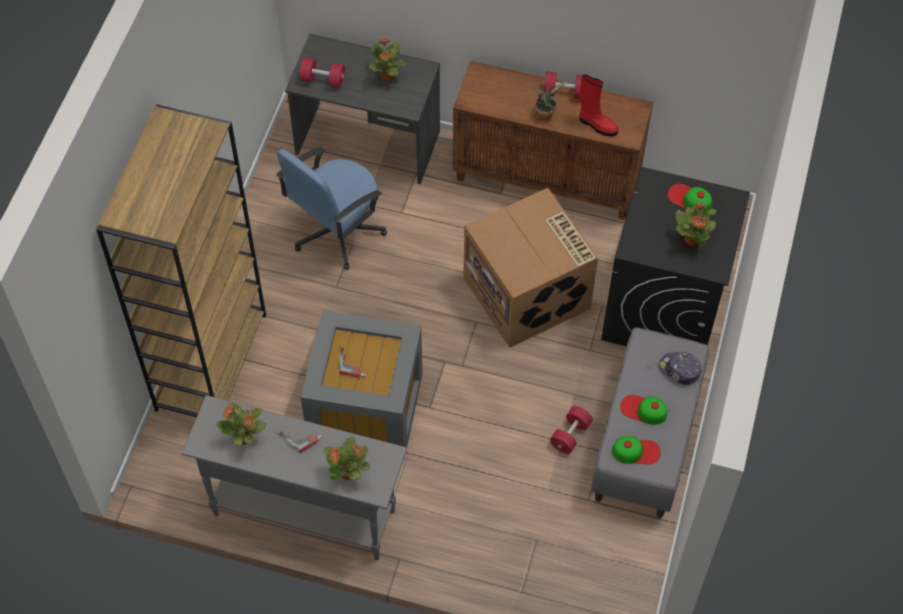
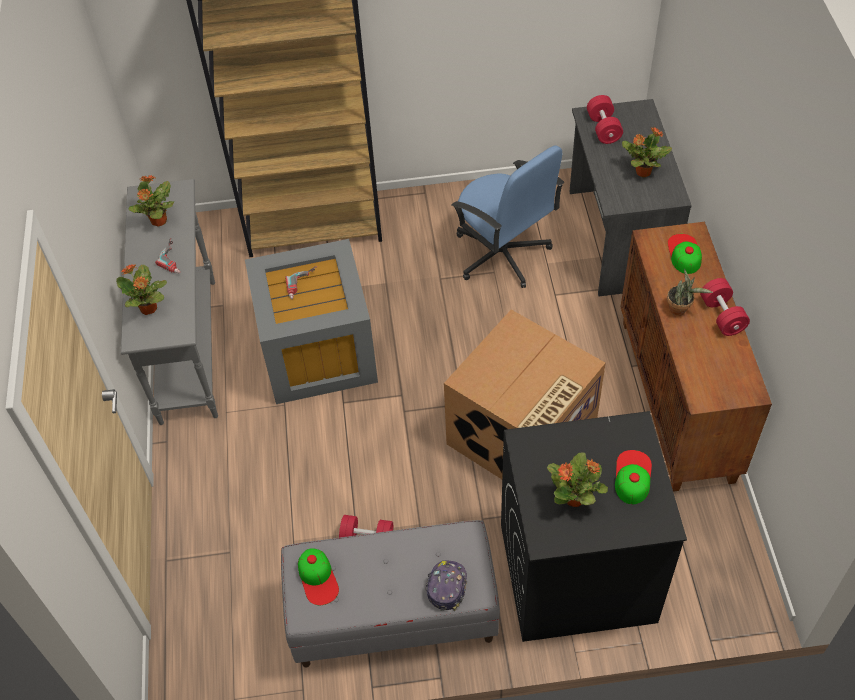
camera: 70 degrees right, 5 degrees down
(336, 231) = (502, 254): blue office chair -> blue office chair turned 150 degrees counterclockwise
(597, 125) = (698, 361): red boot -> none
(643, 410) = (375, 567): cap -> cap (684, 253)

